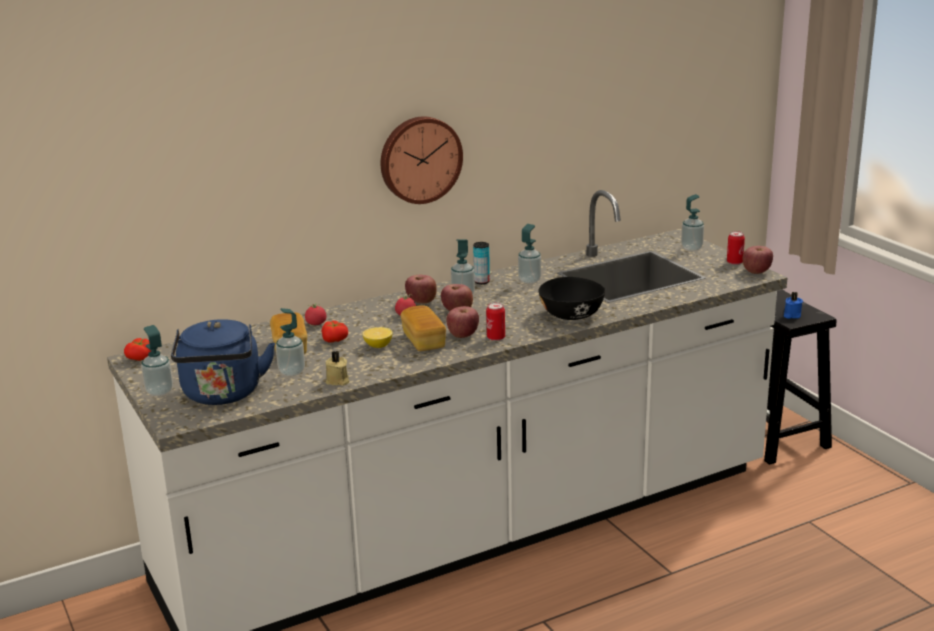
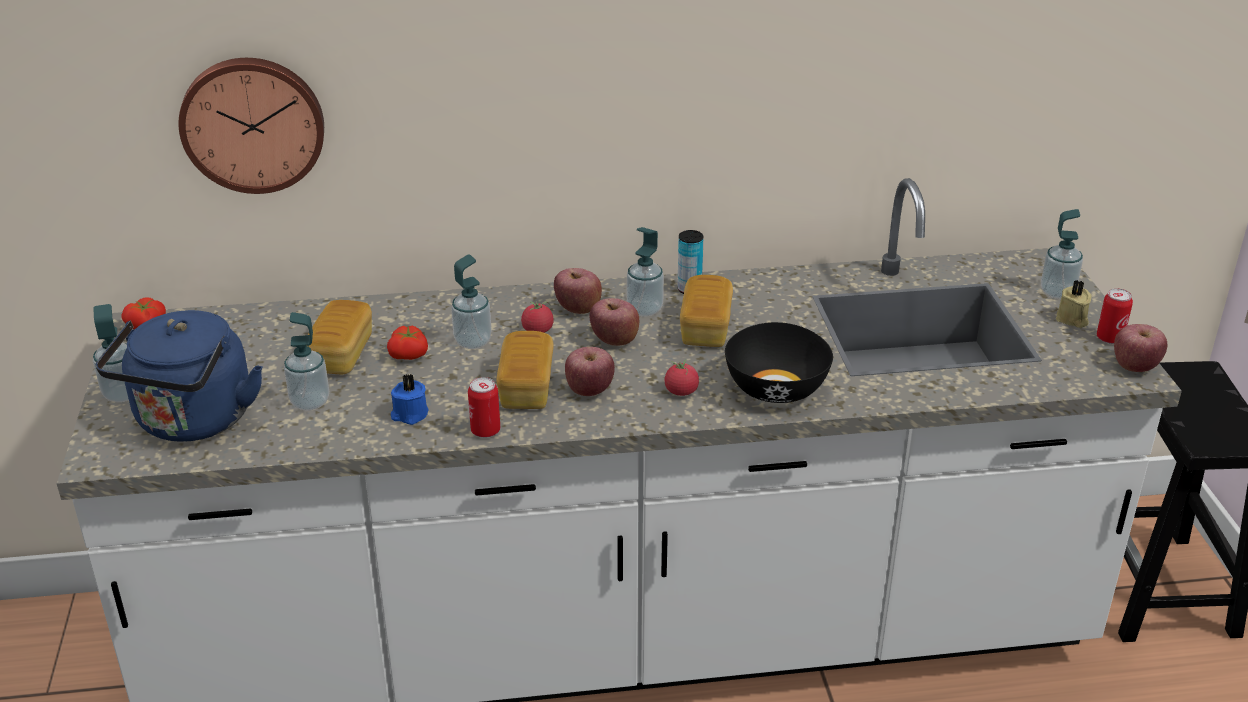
camera: 20 degrees right, 10 degrees up
(316, 324) = (407, 318): tomato -> tomato (681, 391)
(338, 381) = (356, 436): beige candle -> beige candle (1072, 319)
(378, 346) = (458, 381): lemon -> none
(419, 159) = (608, 91): wall clock -> wall clock (253, 123)
(496, 338) = (632, 408): can -> can (485, 431)
(507, 297) = (705, 328): none -> bread
(529, 280) = (760, 303): soap dispenser -> soap dispenser (473, 342)
(791, 315) = (1209, 430): blue candle -> blue candle (409, 414)

